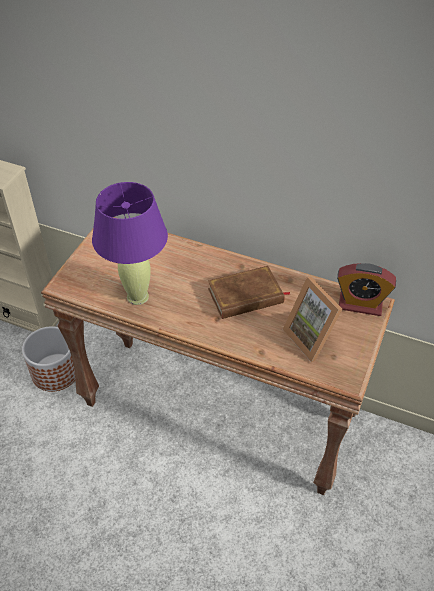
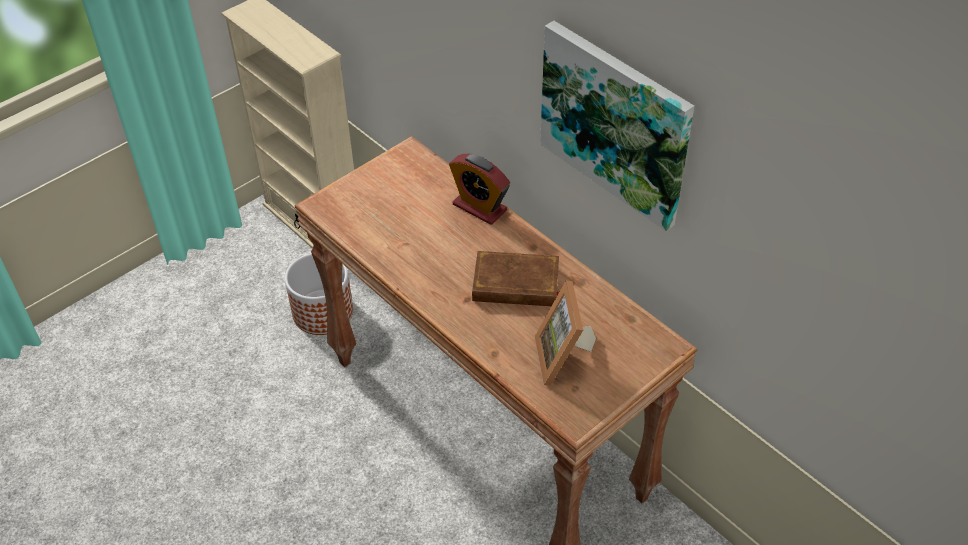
camera: 25 degrees right, 0 degrees up
(138, 296) = (394, 244): purple table lamp -> none
(311, 145) = (616, 123): none -> picture
(360, 304) = (648, 340): alarm clock -> alarm clock (479, 207)

